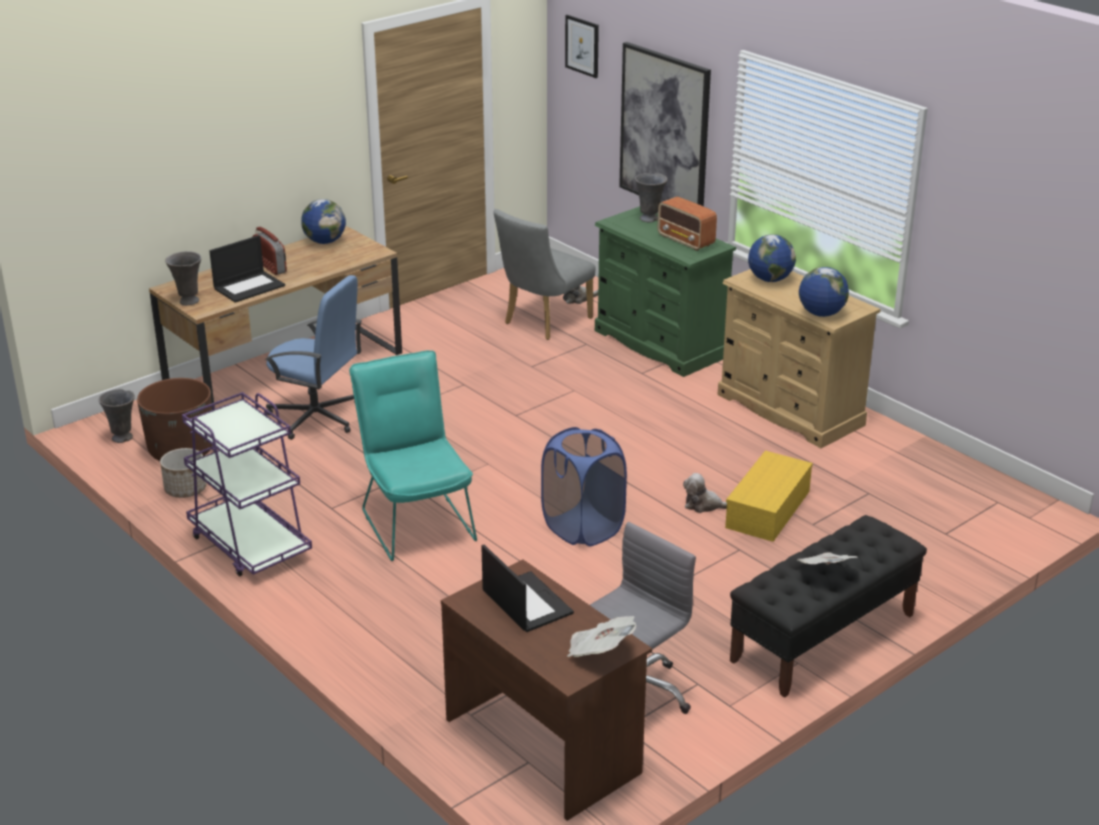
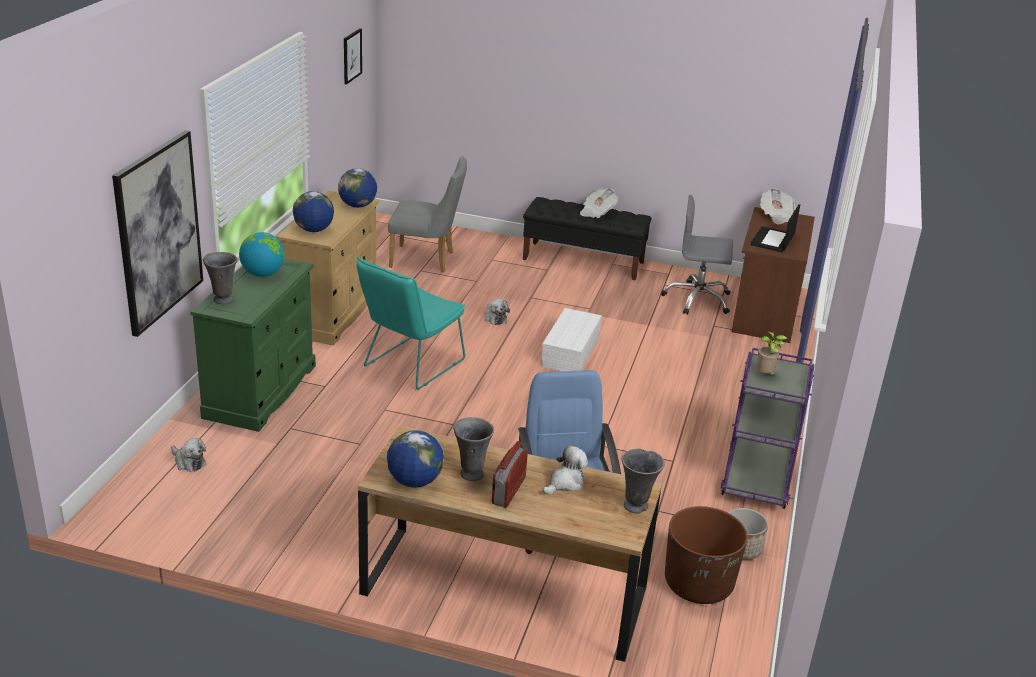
camera: 125 degrees left, 0 degrees up
(123, 438) = (725, 636): grey vase -> grey vase (471, 474)
(248, 422) = (765, 375): none -> potted plant
(249, 287) = (565, 483): laptop -> plush toy
(416, 521) = (642, 418): turquoise chair -> turquoise chair (409, 366)
(543, 323) = (262, 466): grey chair -> grey chair (427, 260)
(582, 46) = (67, 228): picture -> picture (352, 56)
(582, 528) = (571, 352): blue laundry basket -> white storage box
(686, 241) = (263, 274): radio -> globe
(768, 510) = (476, 296): yellow storage box -> none

